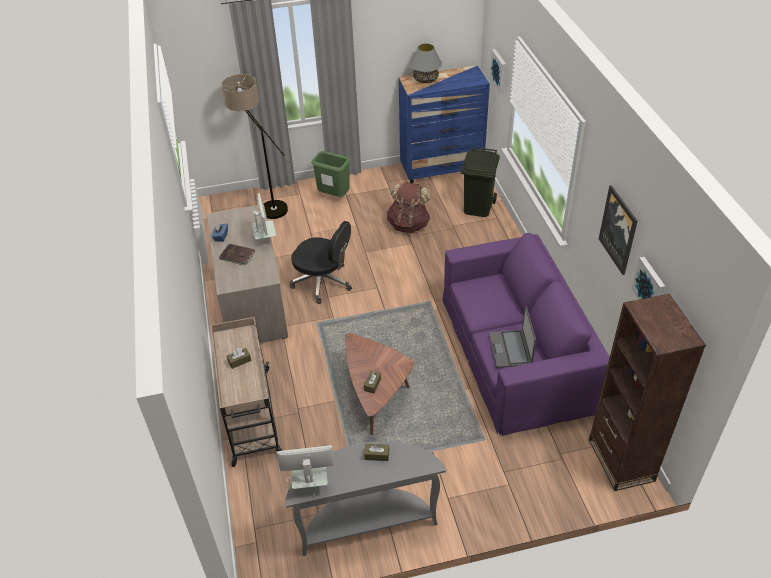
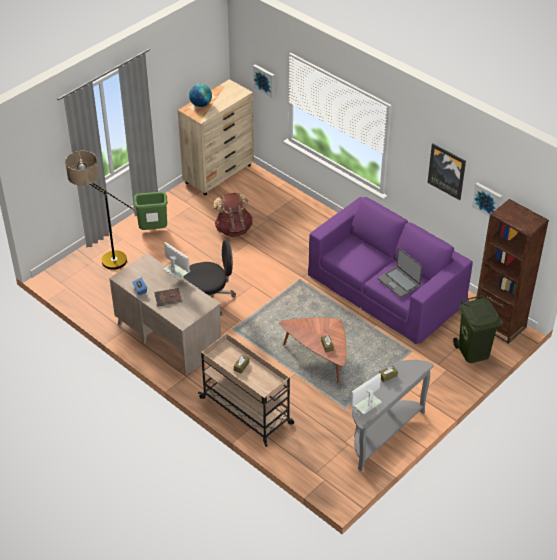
camera: 35 degrees left, 0 degrees up
(425, 79) = (201, 104): grey table lamp -> globe
(442, 168) = (219, 174): blue dresser -> beige dresser
(477, 207) = (273, 195): green trash can -> green trash can (473, 351)

